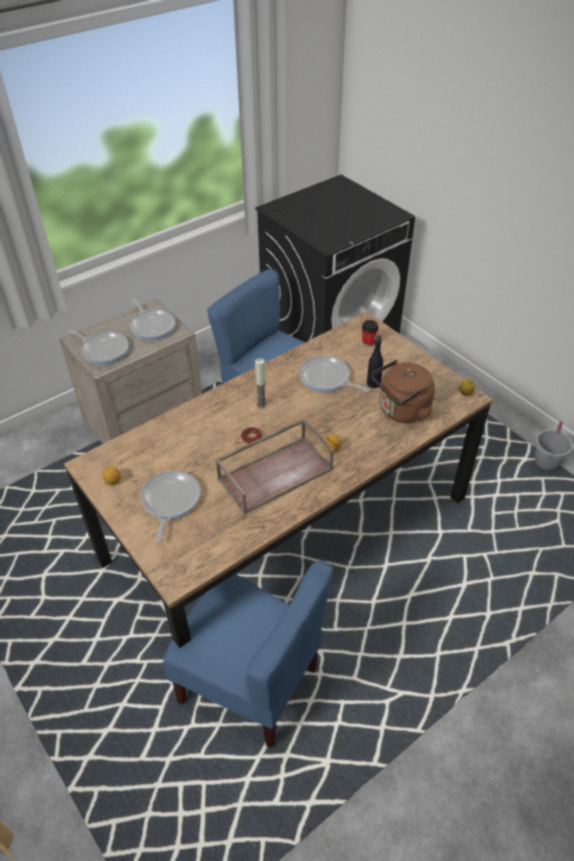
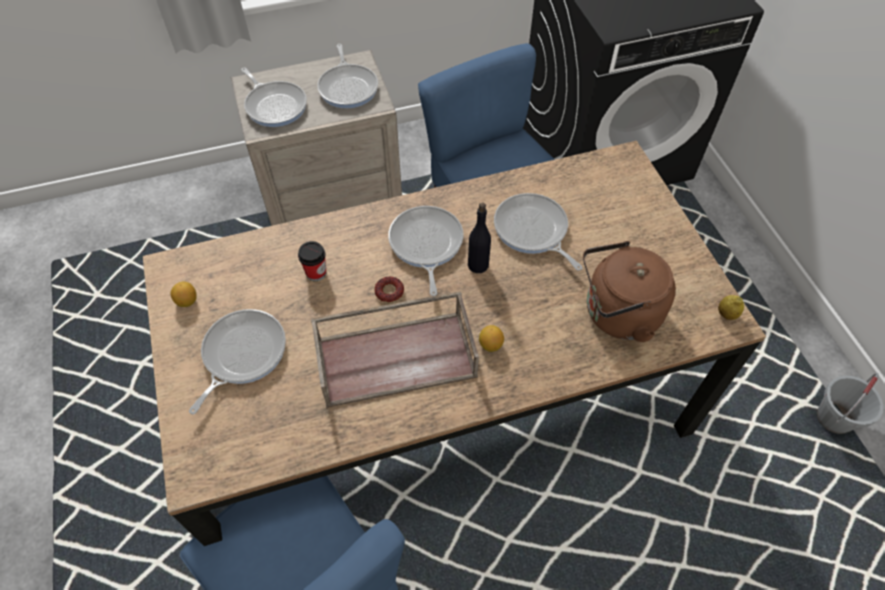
camera: 20 degrees right, 10 degrees up
(261, 404) = (425, 245): candle -> frying pan
(368, 342) = (617, 190): cup -> cup (316, 273)
(373, 383) = (595, 257): black bottle -> black bottle (478, 264)

